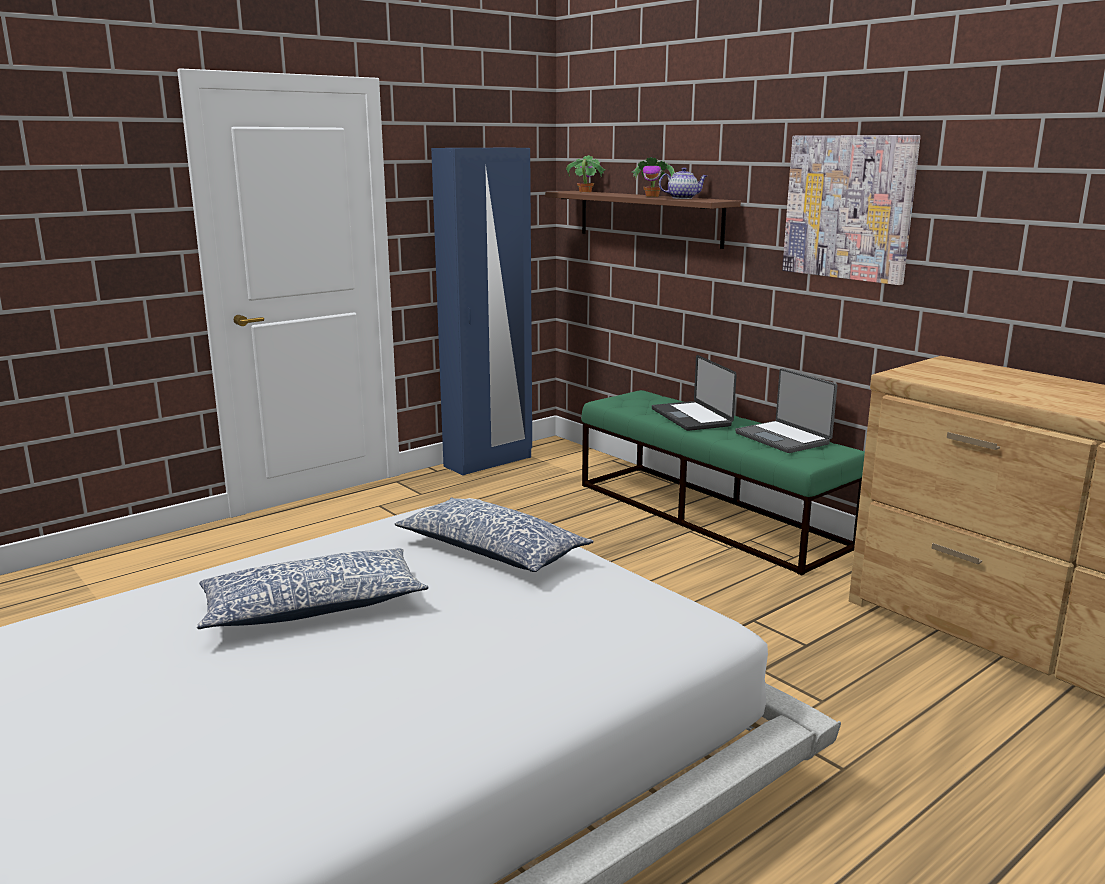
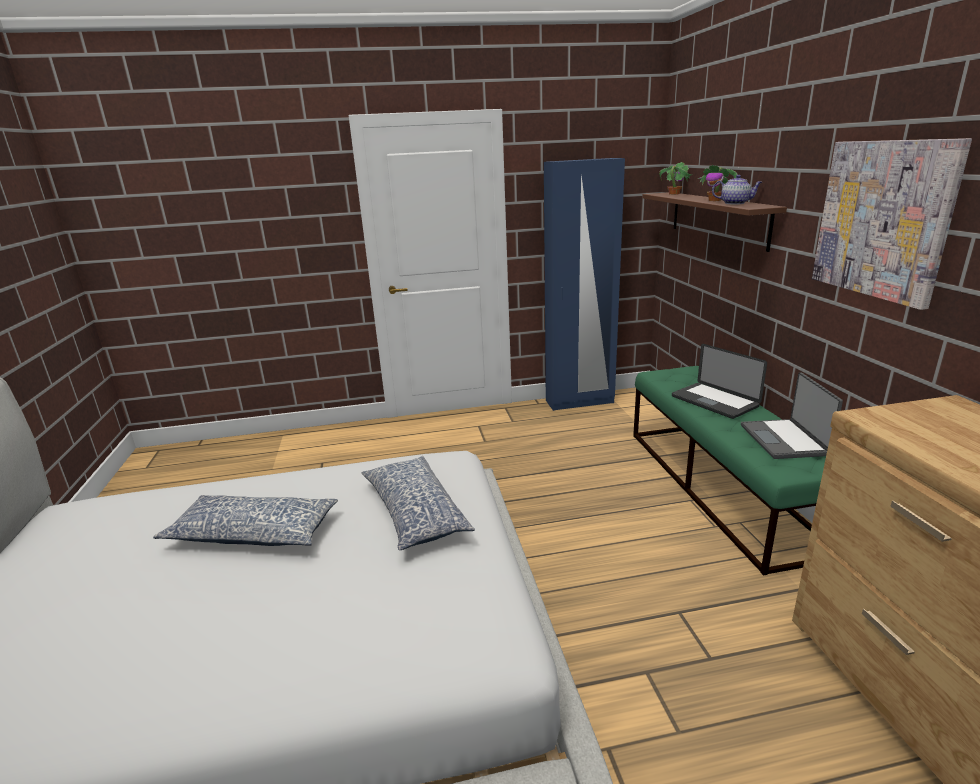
camera: 30 degrees right, 5 degrees up
(691, 417) = (714, 401): laptop -> laptop turned 45 degrees counterclockwise

